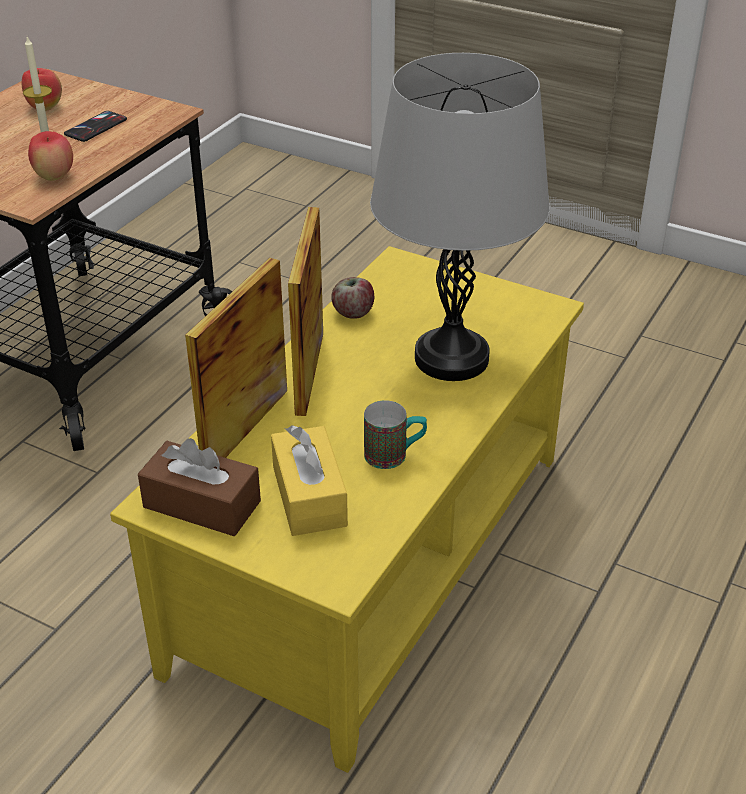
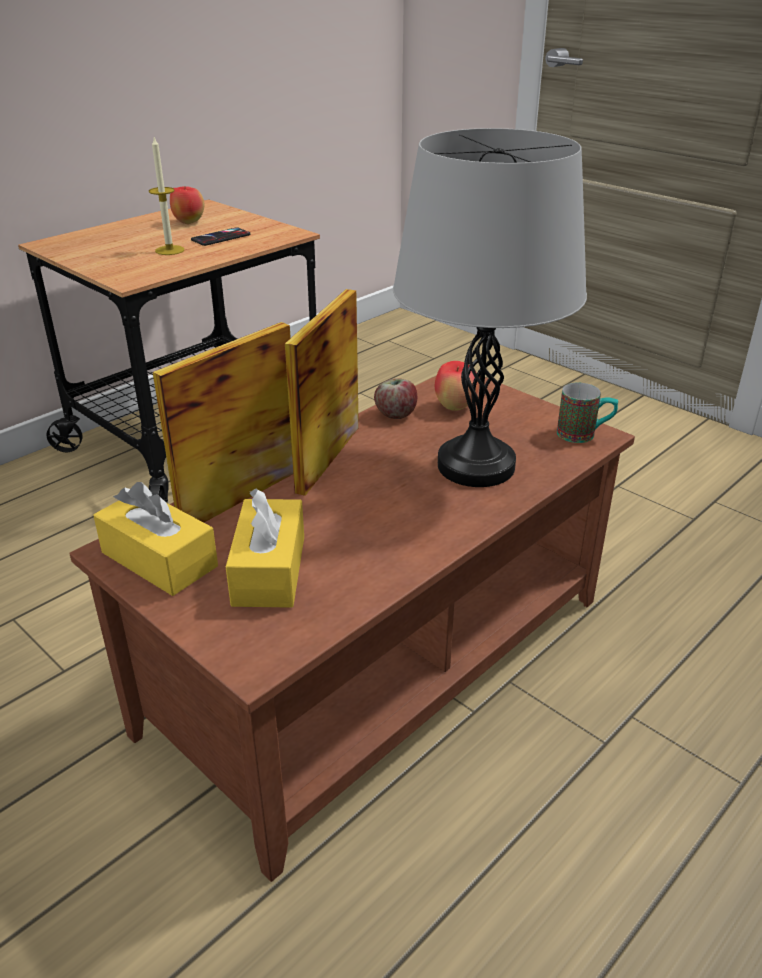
camera: 15 degrees right, 5 degrees down
(54, 177) = (162, 266): apple -> apple (455, 407)
(202, 504) = (159, 559): brown tissue box -> yellow tissue box
(376, 561) = (383, 665): yellow coffee table -> brown coffee table
(395, 455) = (376, 546): mug -> mug (584, 435)

